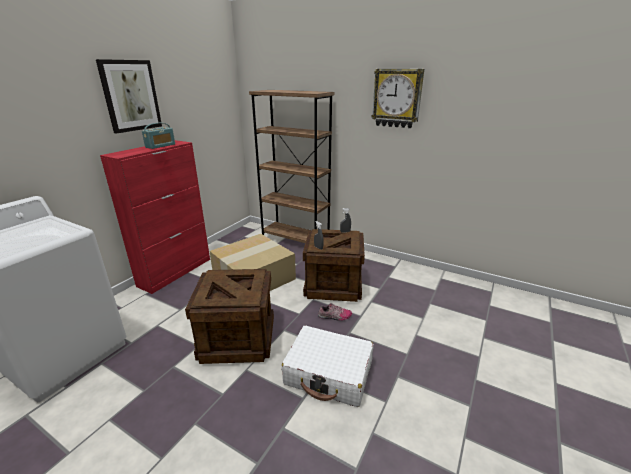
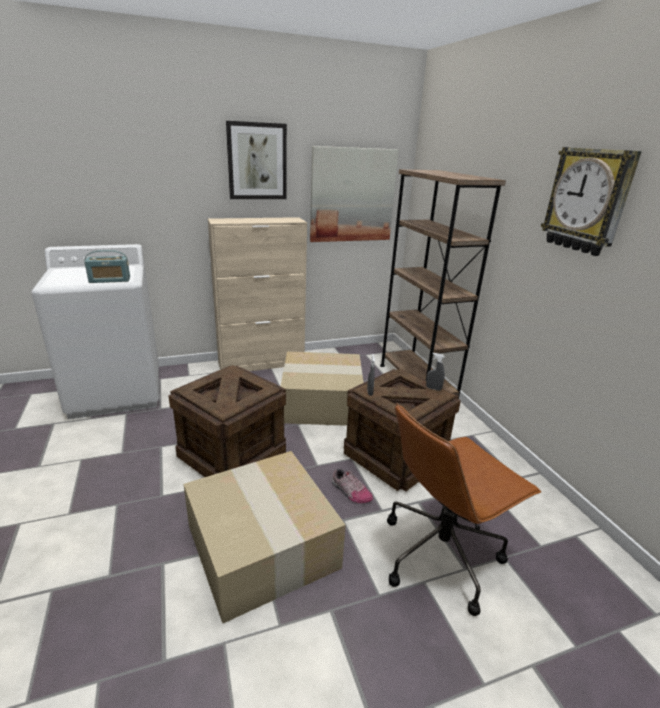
camera: 40 degrees right, 0 degrees up
(160, 146) = (271, 220): radio -> radio (110, 280)
(176, 272) = (262, 363): red cabinet -> beige cabinet
(206, 116) = (352, 195): none -> picture
(329, 373) = (264, 547): white suitcase -> cardboard box
(408, 318) = (441, 554): none -> brown office chair

